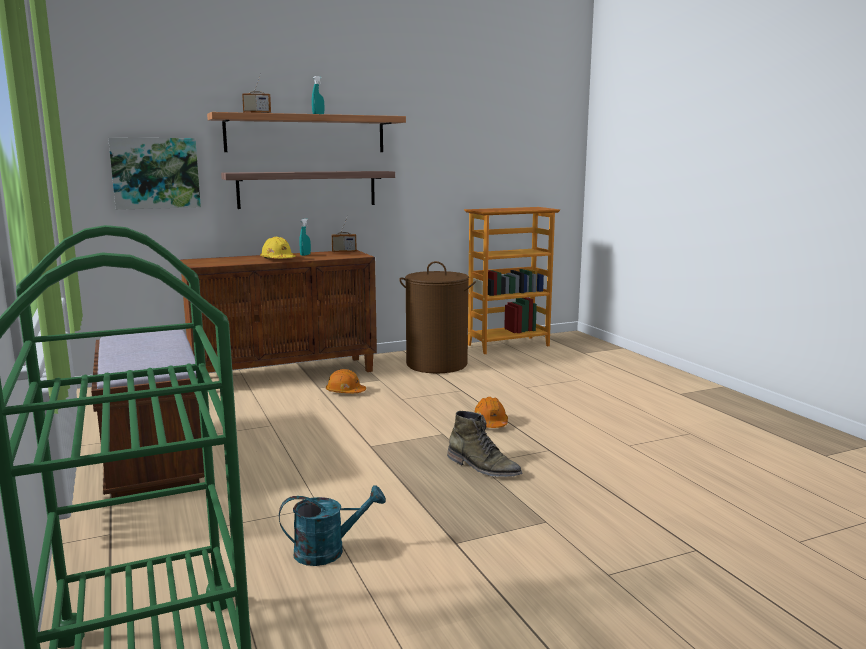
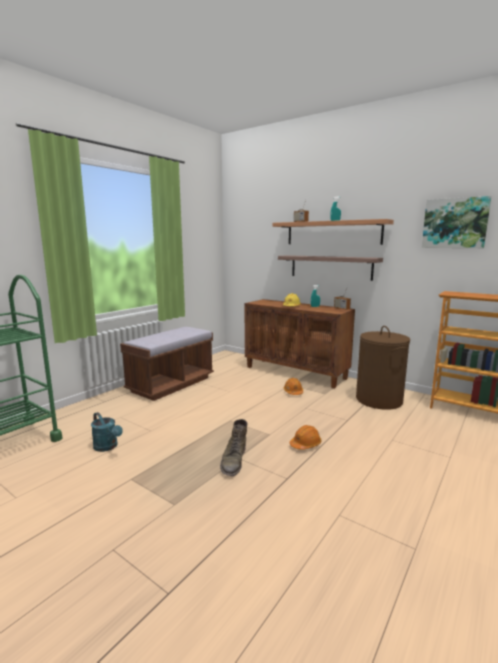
camera: 60 degrees right, 0 degrees up
(155, 173) = (259, 254): picture -> picture (455, 223)

